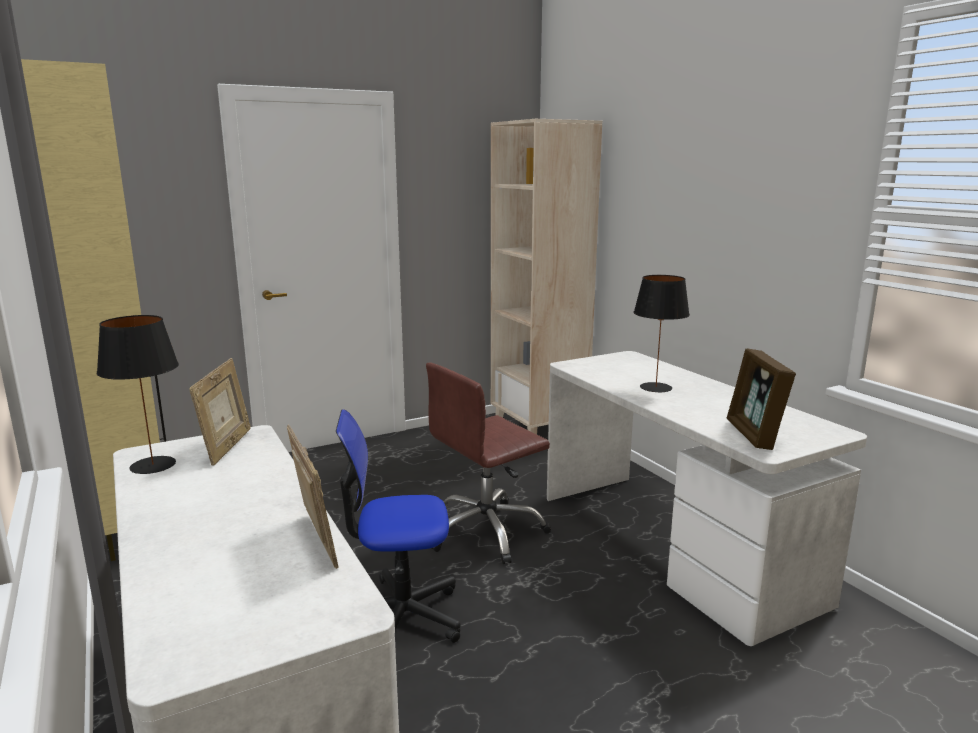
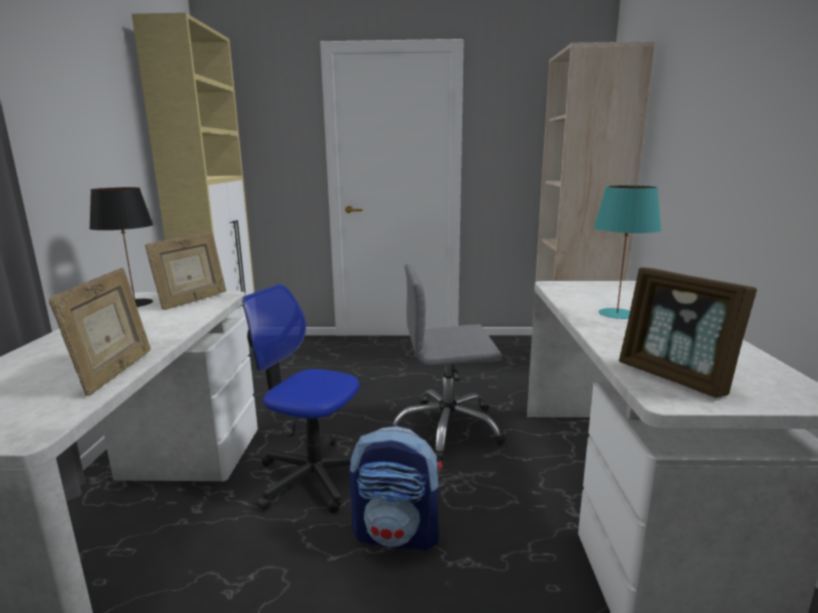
camera: 30 degrees right, 0 degrees up
(486, 531) = (447, 428): brown office chair -> grey office chair
(531, 638) = (397, 534): none -> backpack
(656, 387) = (617, 314): black table lamp -> turquoise table lamp
(754, 435) = (674, 377): picture frame -> picture frame turned 60 degrees counterclockwise

